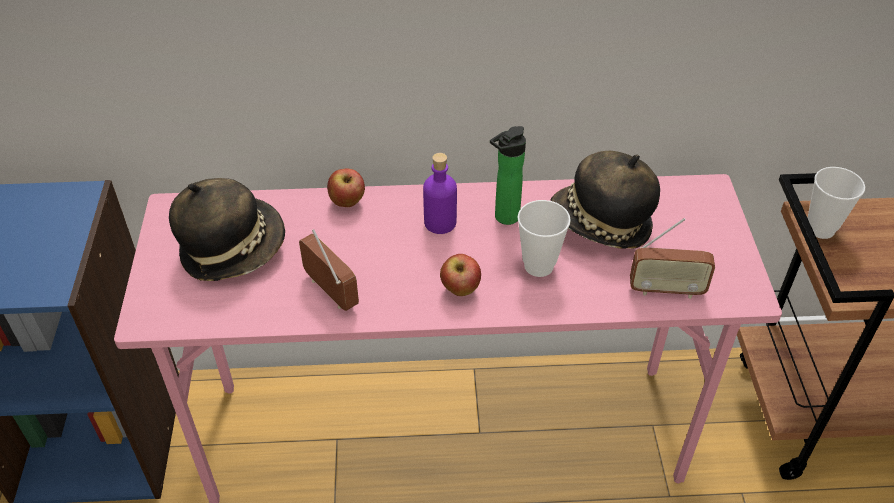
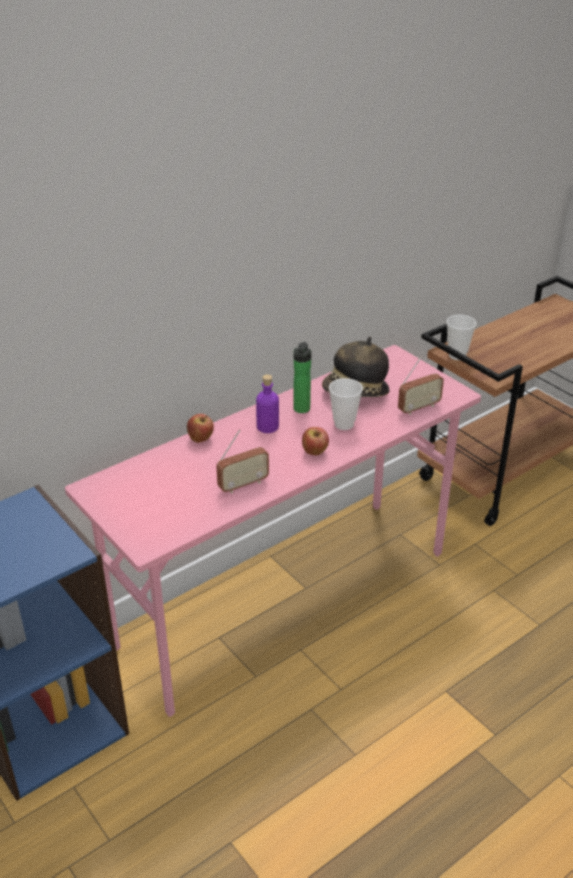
camera: 35 degrees left, 10 degrees down
(233, 248) = (157, 490): hat -> none
(330, 292) = (243, 485): radio -> radio turned 135 degrees clockwise

